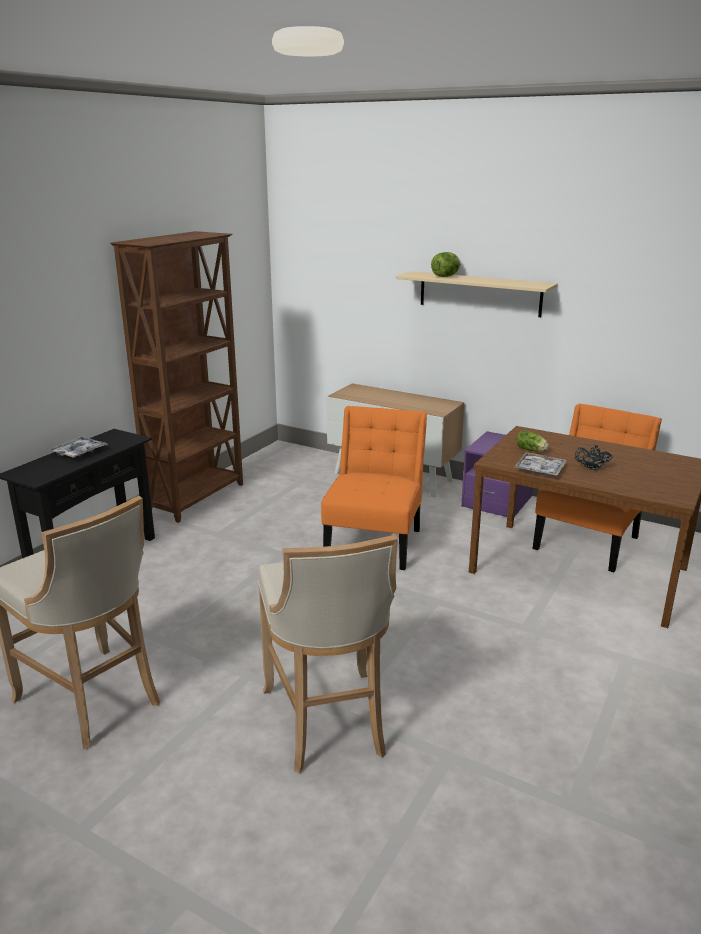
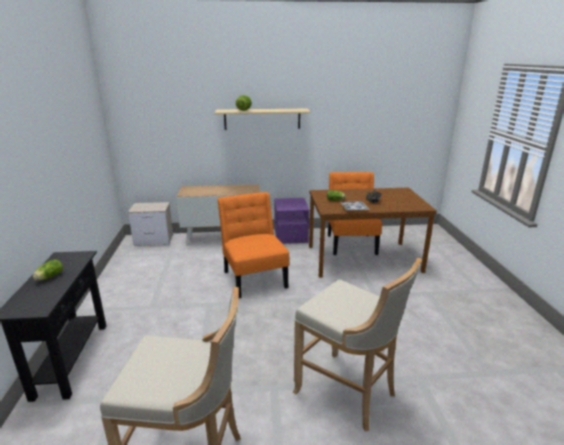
camera: 35 degrees left, 0 degrees up
(79, 452) = (48, 277): tray -> lettuce
(198, 498) = (109, 288): brown bookcase -> none
(304, 455) = (154, 240): none -> nightstand

